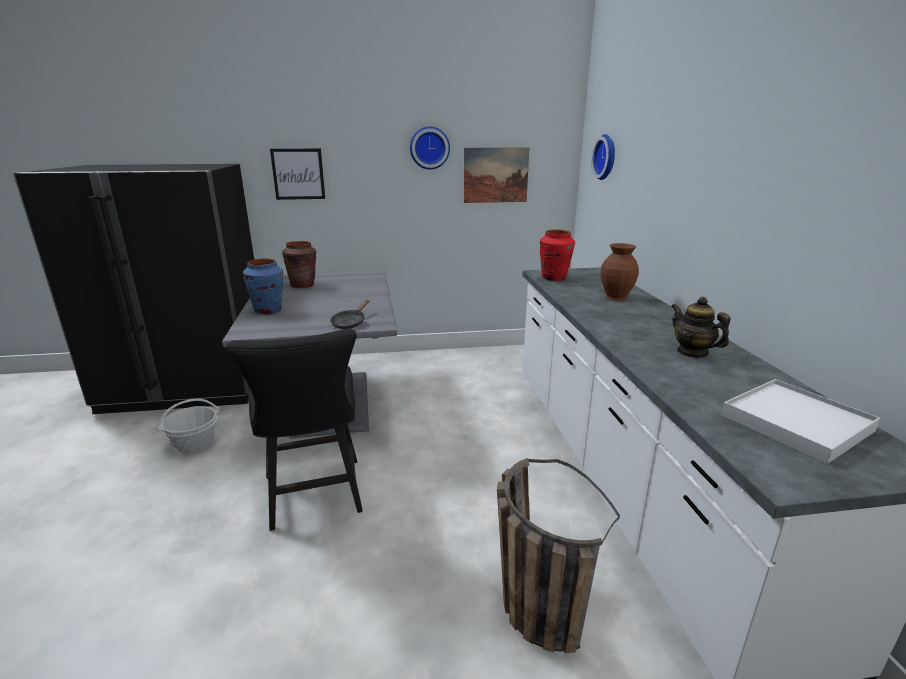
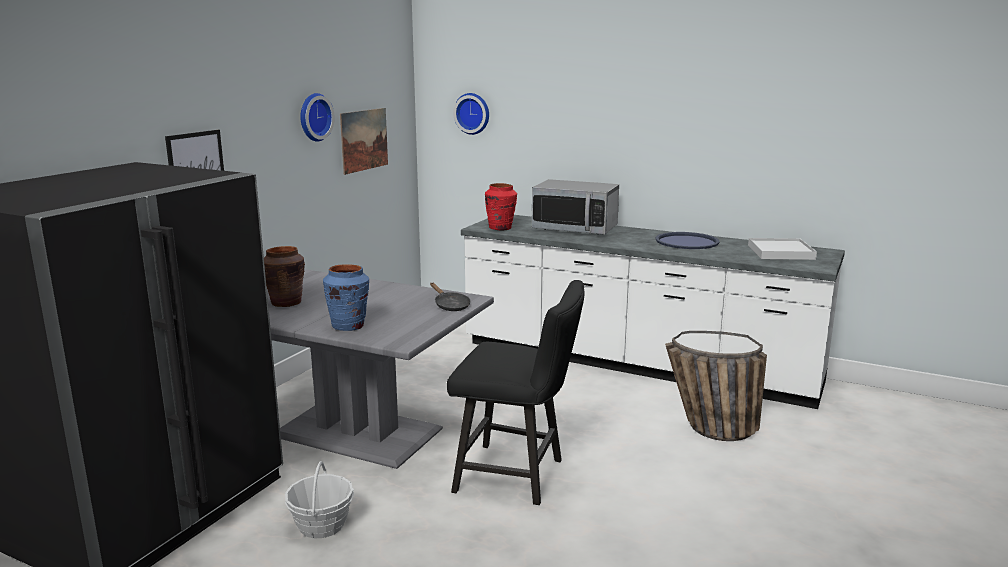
camera: 55 degrees left, 5 degrees down
(616, 298) = (575, 228): brown vase -> microwave
(692, 352) = (687, 242): teapot -> blue tray

